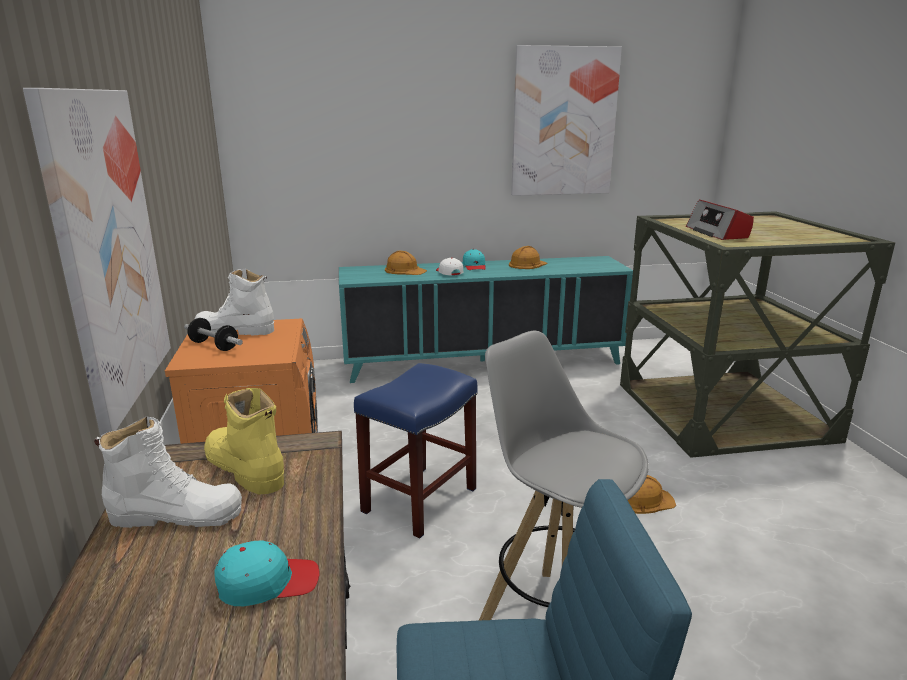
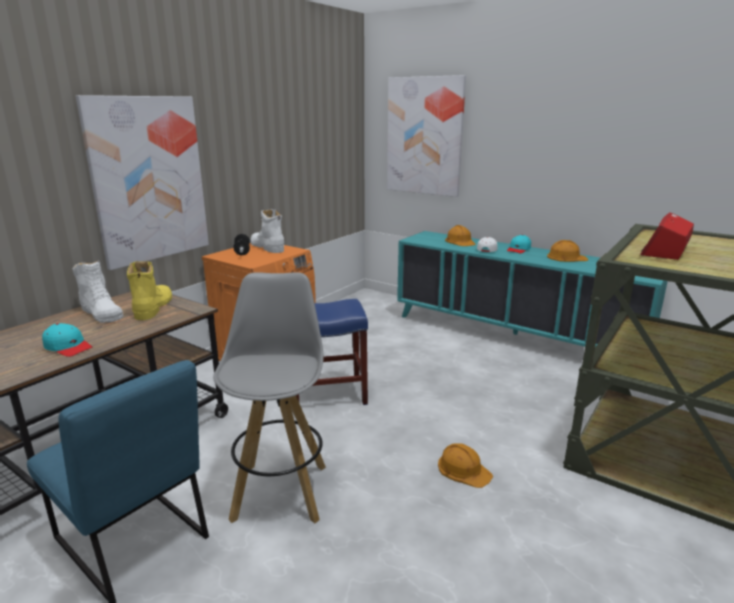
camera: 45 degrees right, 0 degrees up
(563, 122) = (634, 126): picture -> picture (424, 136)

